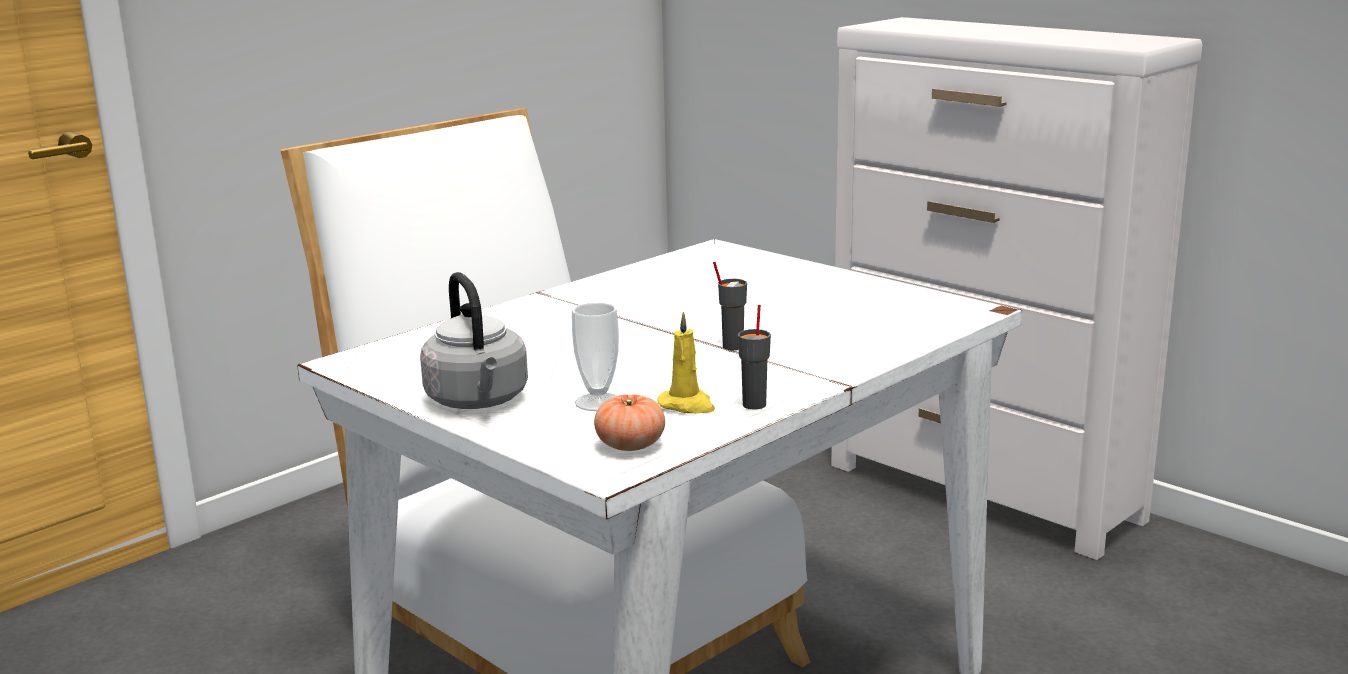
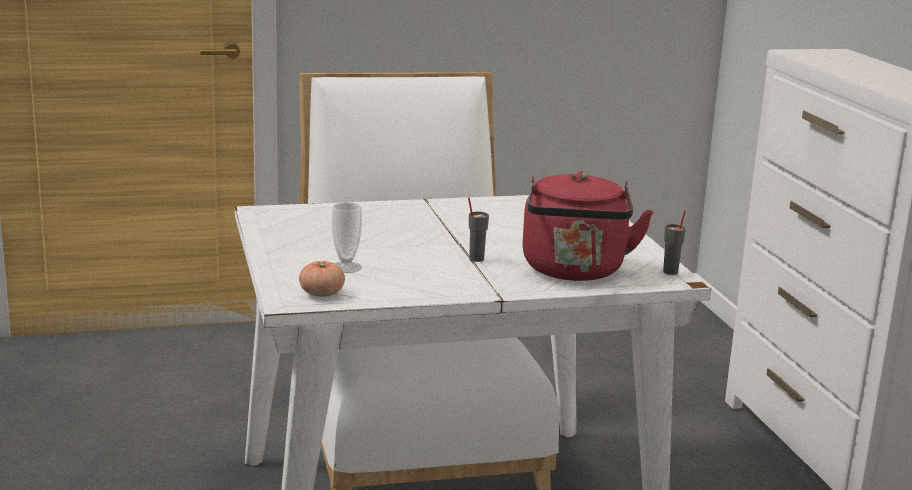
camera: 30 degrees right, 0 degrees up
(478, 401) = (287, 249): grey kettle -> none
(687, 405) = (389, 283): yellow candle -> none
(755, 404) = (427, 293): grey cup -> grey cup (671, 272)
(863, 331) = (574, 272): none -> red kettle

